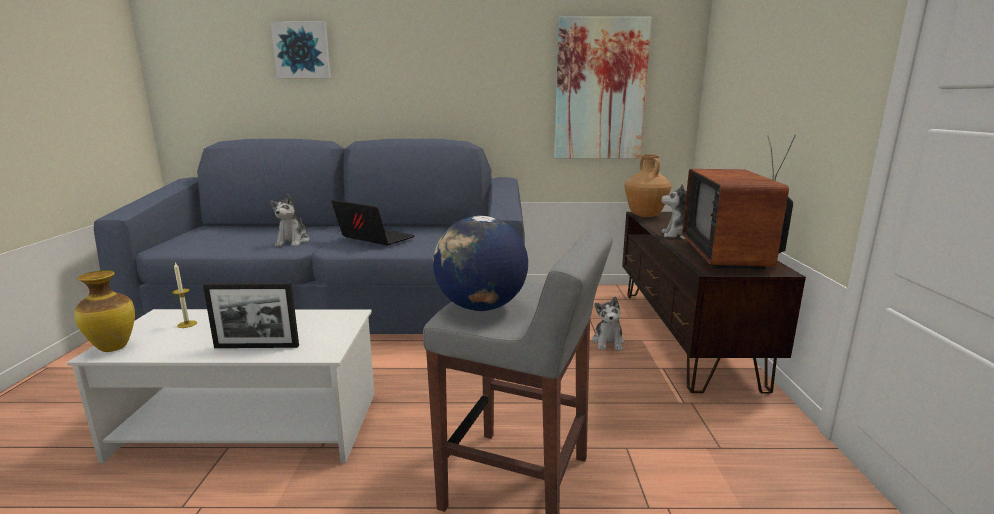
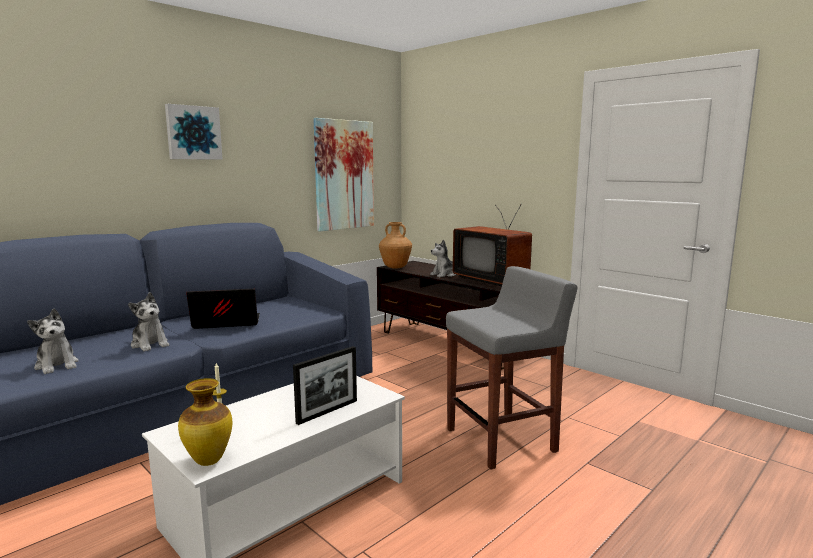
camera: 45 degrees left, 5 degrees down
(302, 50) = (73, 135): picture -> picture (193, 133)
(480, 307) = (497, 323): globe -> none
(608, 342) = (421, 361): plush toy -> plush toy (57, 365)

